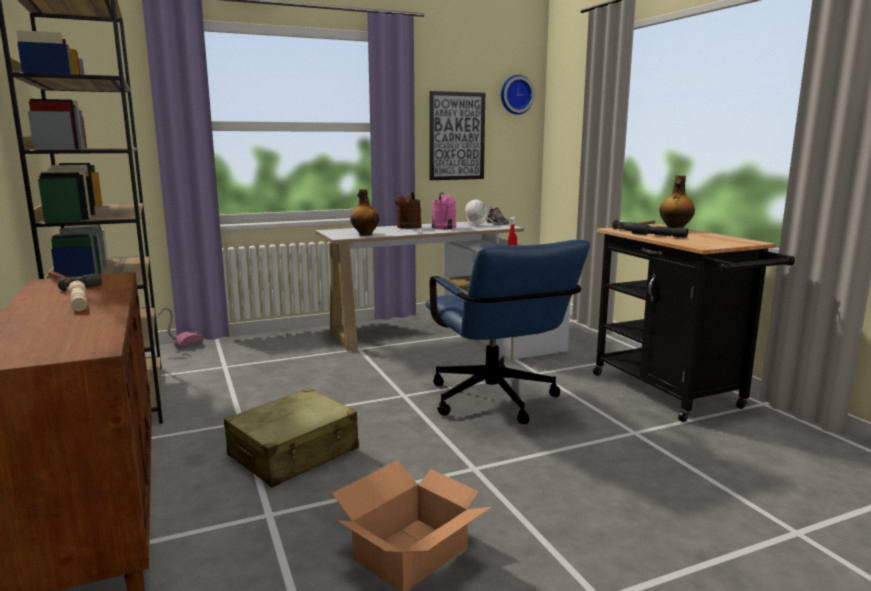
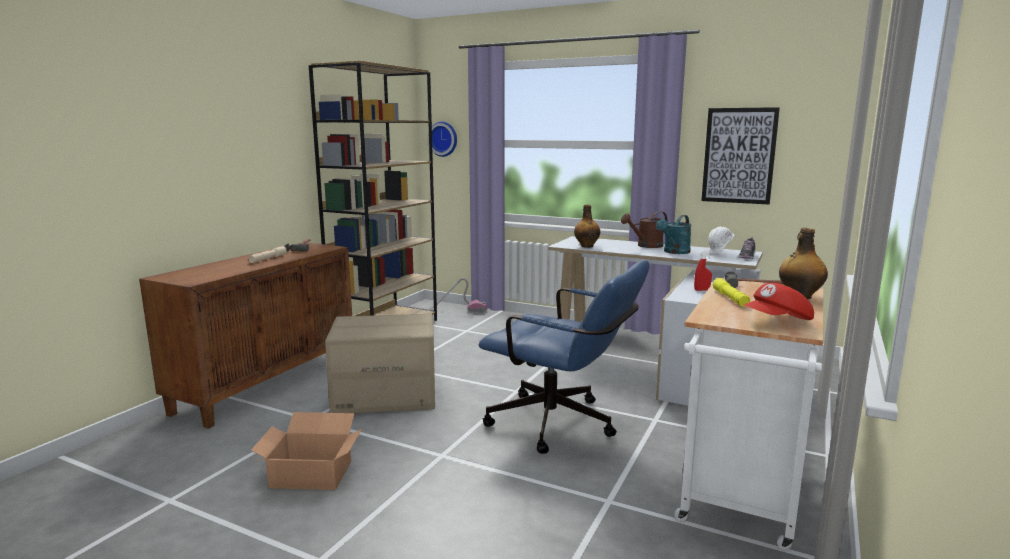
camera: 50 degrees right, 0 degrees up
(294, 453) = (385, 395): beige suitcase -> cardboard box
(445, 228) = (674, 252): pink watering can -> turquoise watering can
(497, 403) = (562, 425): blue office chair -> blue office chair turned 90 degrees counterclockwise
(515, 95) = (826, 108): wall clock -> wall clock (444, 139)
(658, 236) = (730, 298): grey flashlight -> yellow flashlight
(673, 394) = (741, 497): black cart -> white cart
(727, 240) = (777, 321): none -> red cap

